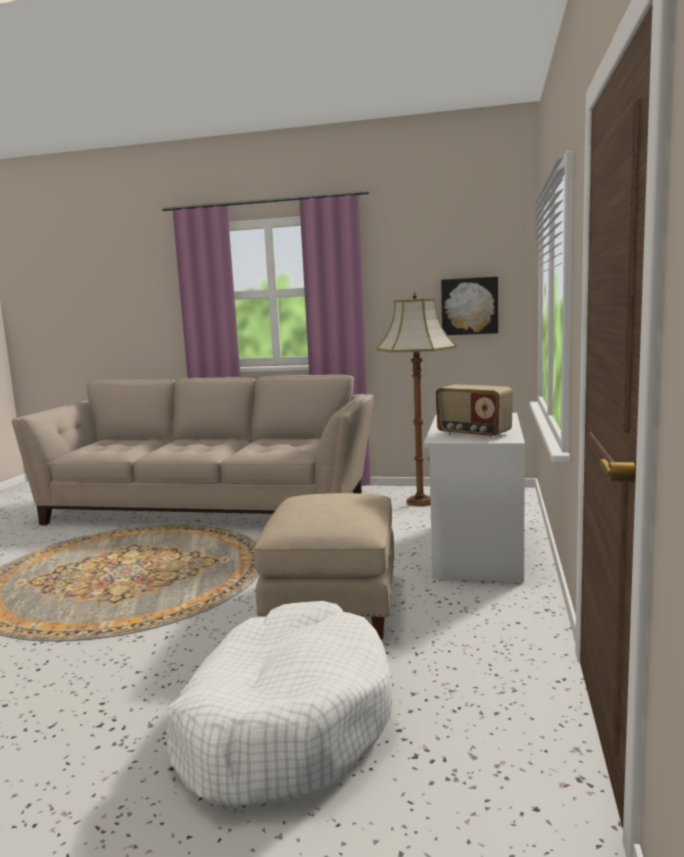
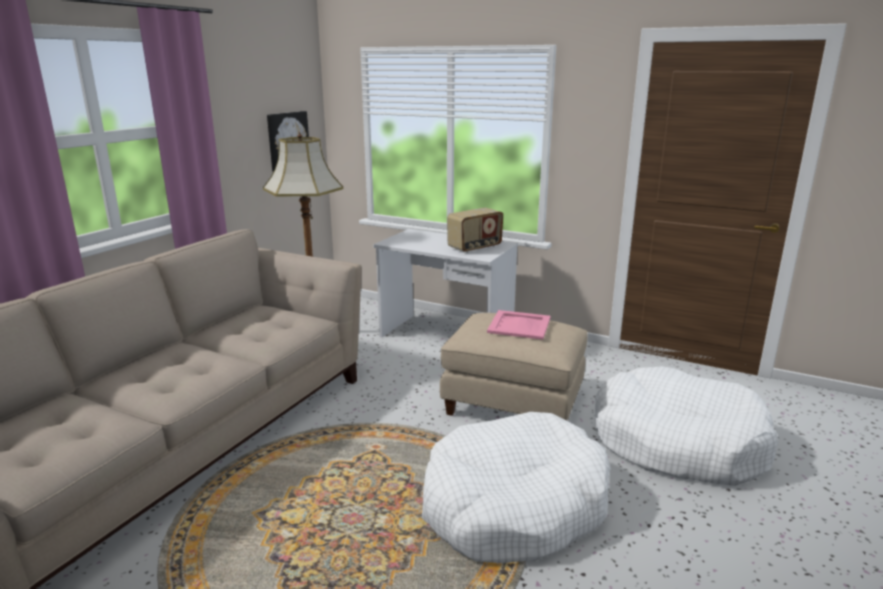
camera: 75 degrees left, 10 degrees up
(141, 627) = (513, 505): none -> white dog bed
(332, 504) = (519, 325): none -> pink tray

